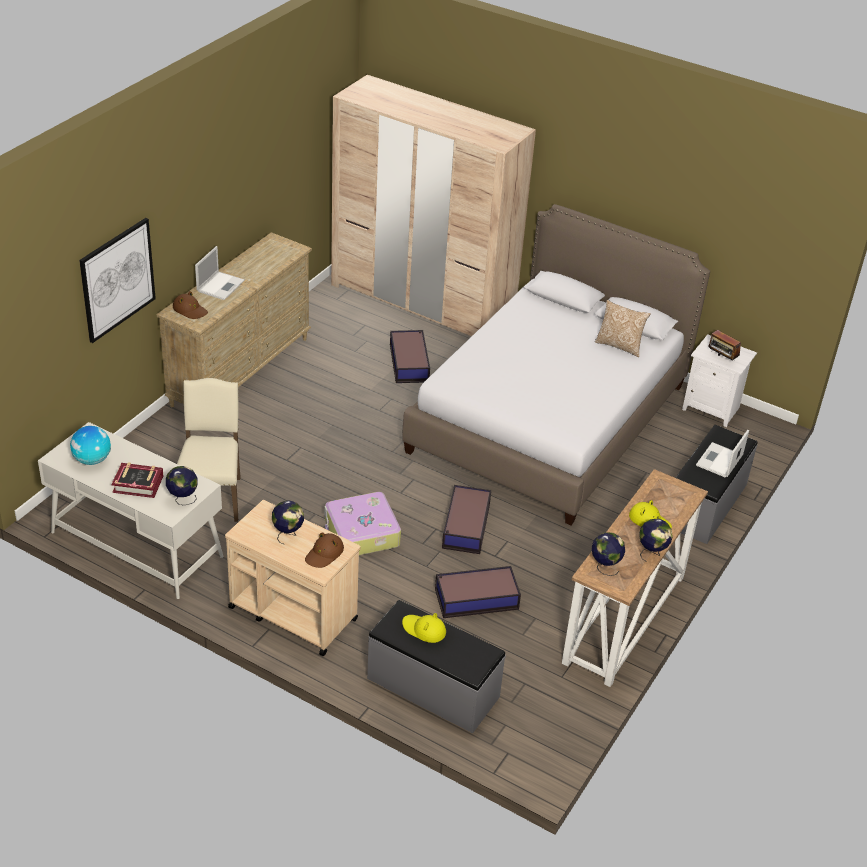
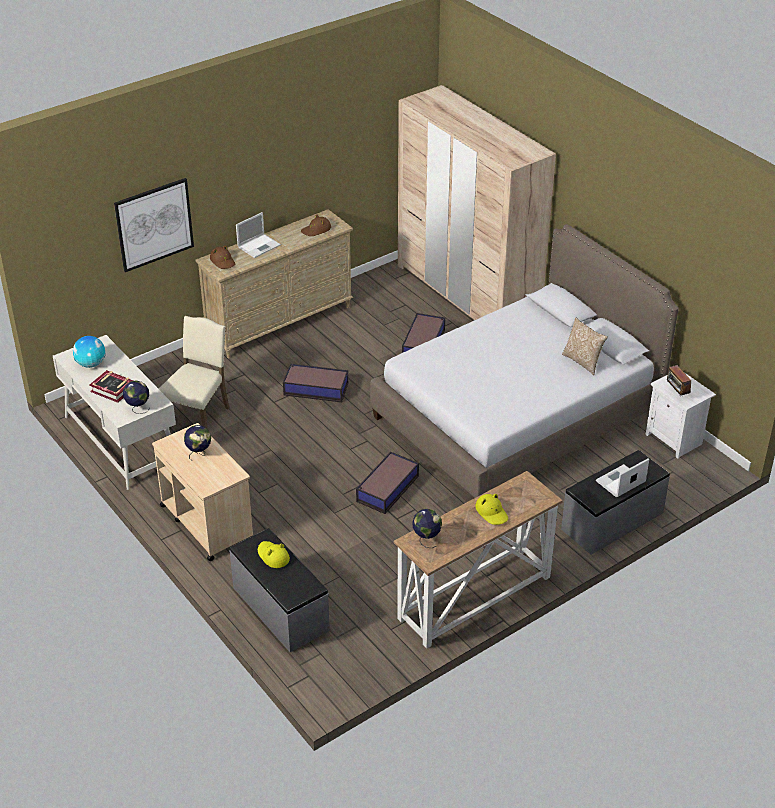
camera: 25 degrees right, 0 degrees up
(324, 554) = (217, 475): brown hat -> brown hat (316, 230)
(361, 533) = (298, 474): suitcase -> none
(475, 599) = (358, 548): storage box -> storage box (315, 388)
(652, 553) = (475, 538): globe -> none

